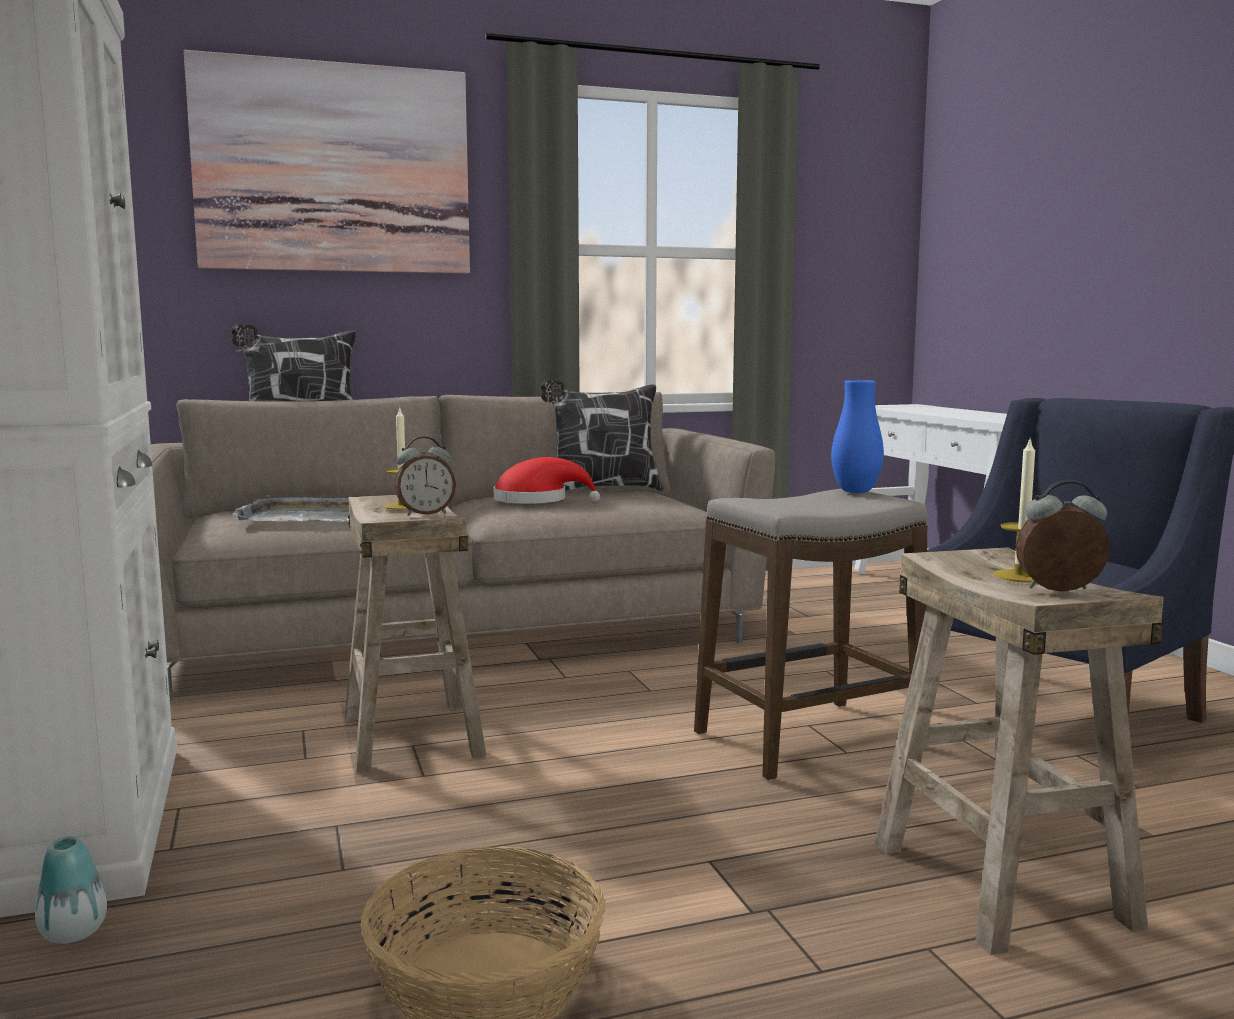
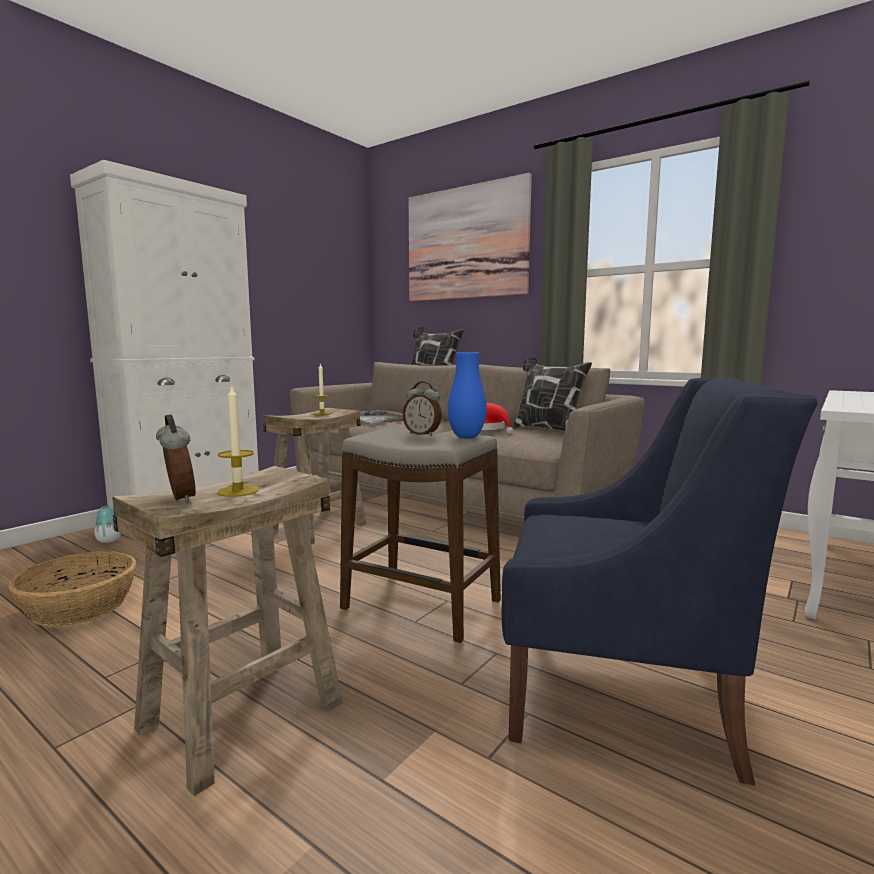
camera: 55 degrees right, 0 degrees up
(425, 514) = (305, 416): alarm clock -> alarm clock (422, 434)

